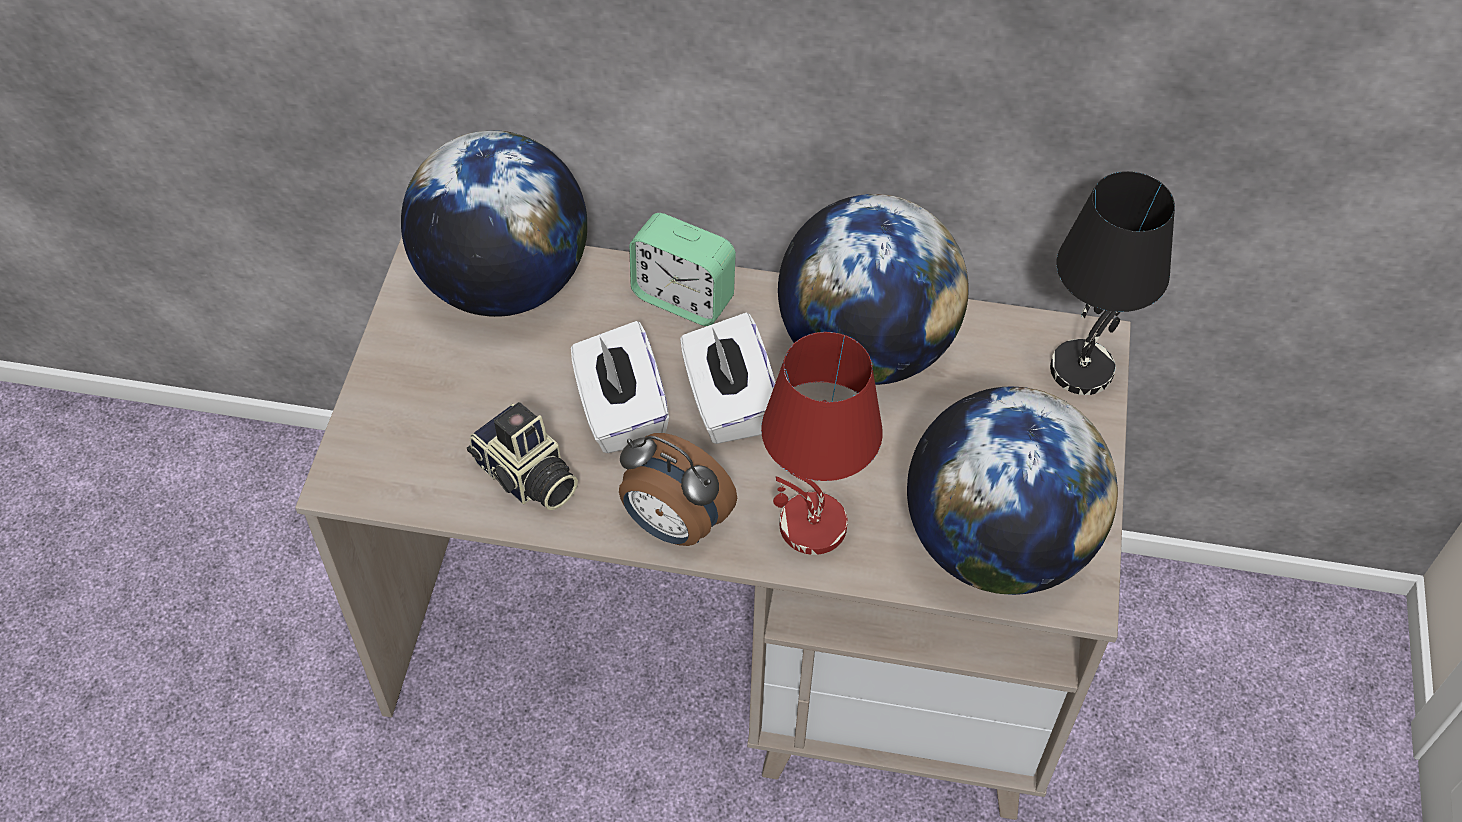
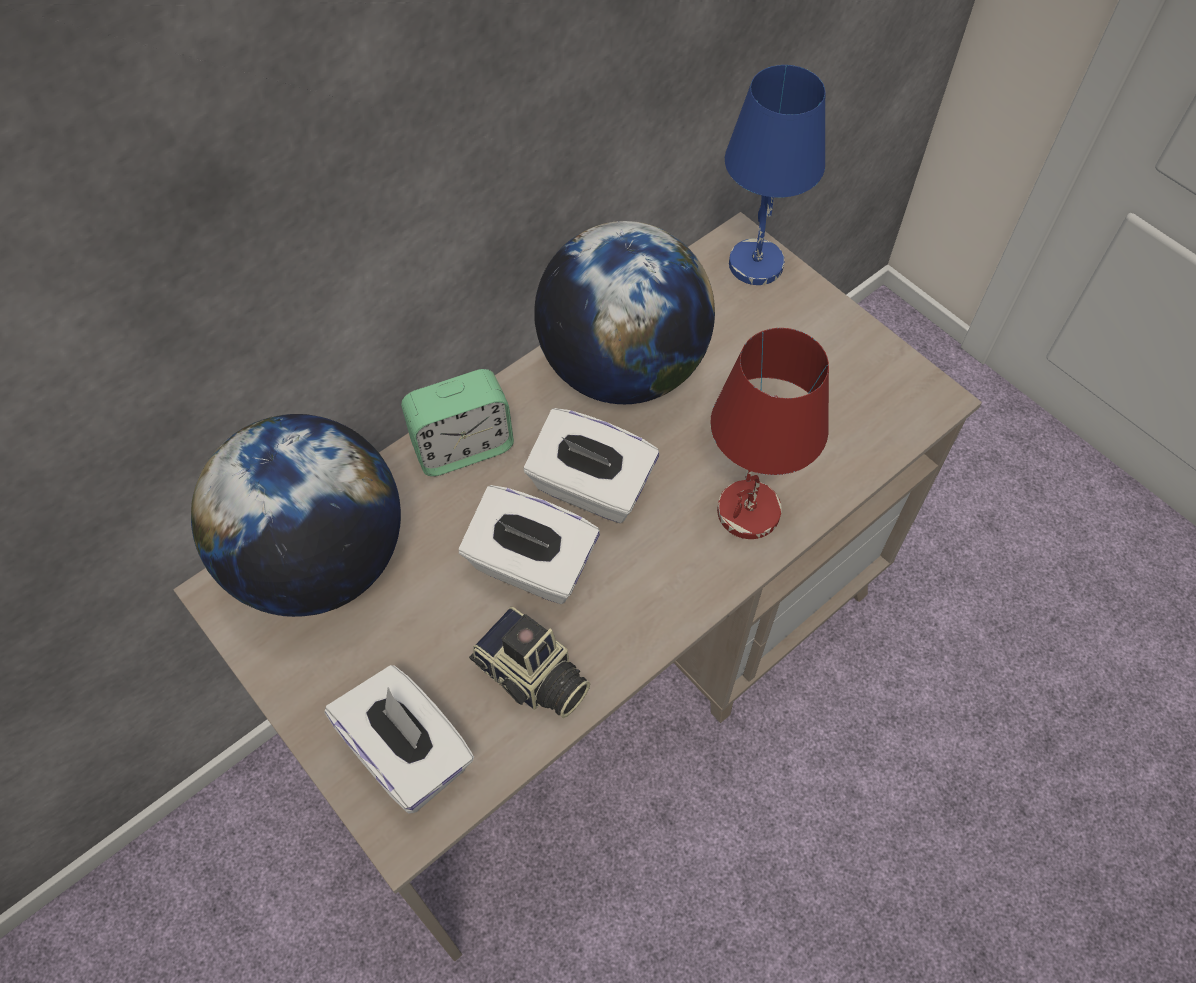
camera: 50 degrees left, 5 degrees up
(402, 443) = (408, 752): none -> white tissue box
(526, 478) = (532, 679): camera -> camera turned 45 degrees clockwise
(673, 525) = (670, 603): alarm clock -> none
(996, 544) = (856, 414): globe -> none
(1082, 367) = (754, 263): black table lamp -> blue table lamp

